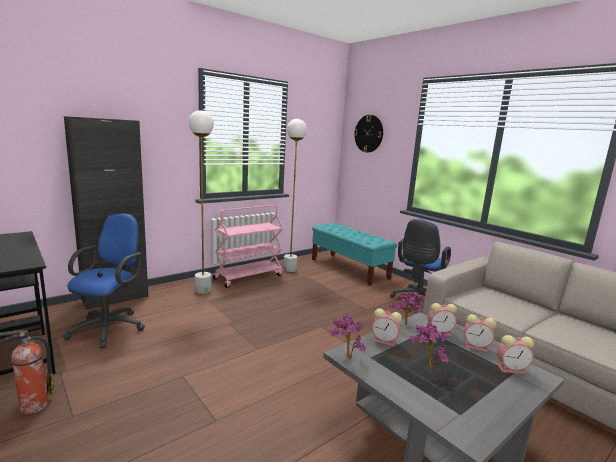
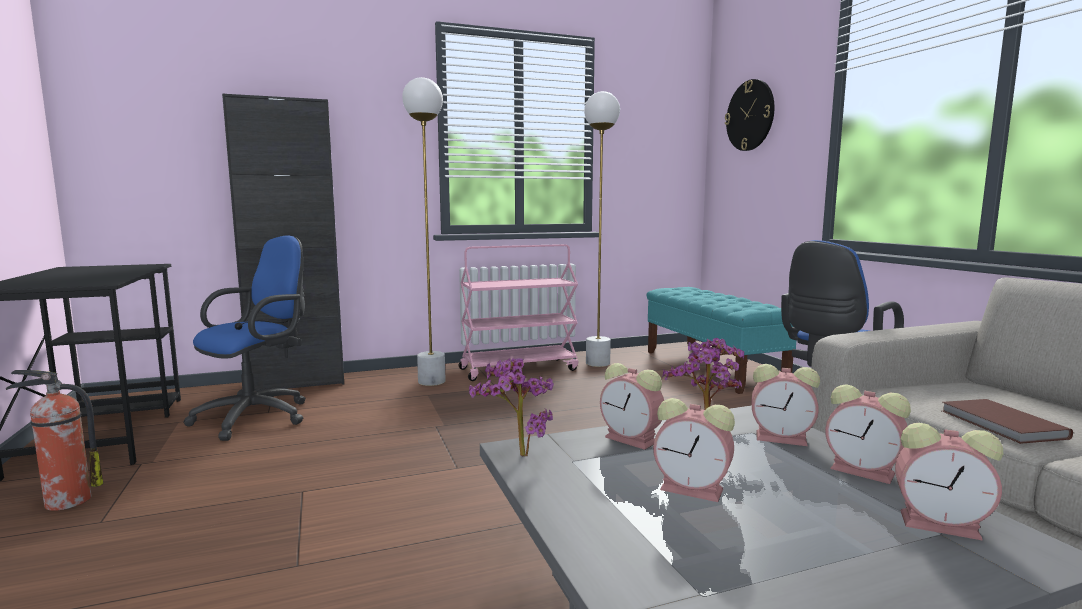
camera: 20 degrees right, 5 degrees down
(426, 366) = (694, 489): potted plant -> alarm clock
(506, 314) = (1001, 425): none -> brown book

